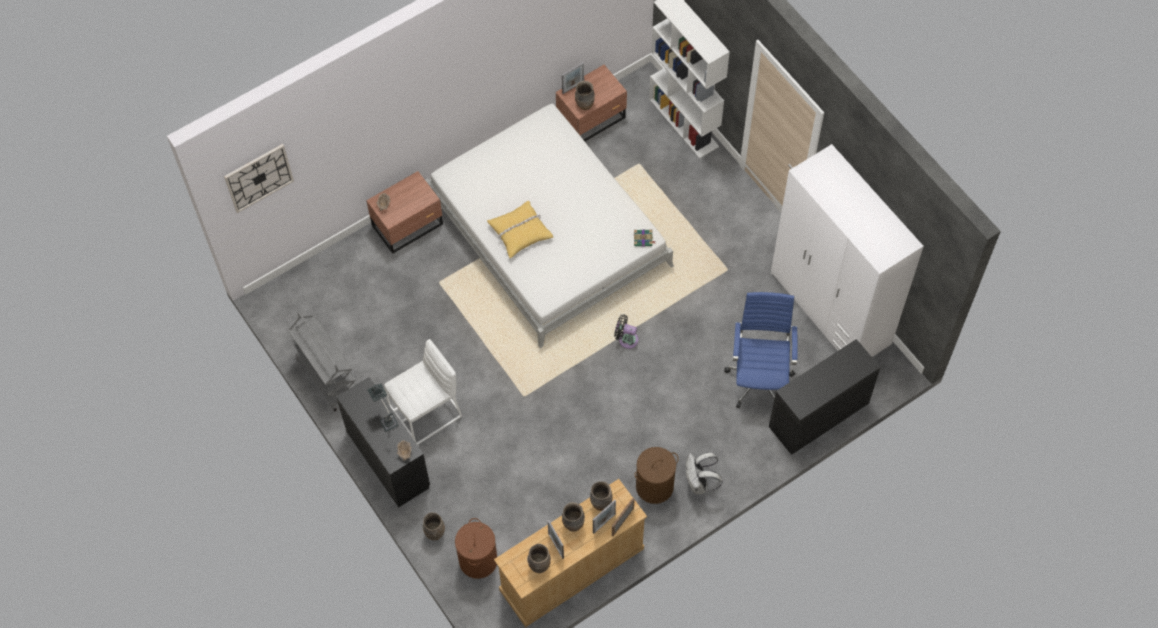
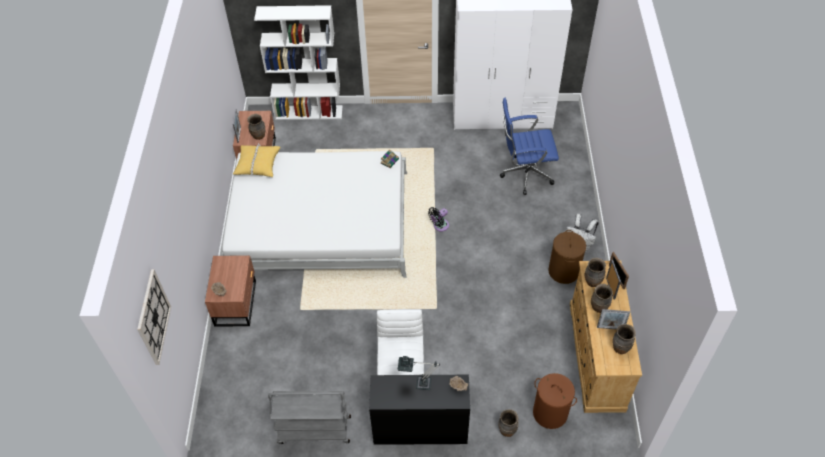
camera: 55 degrees left, 10 degrees down
(520, 232) = (321, 223): yellow pillow -> yellow pillow (257, 164)
(759, 378) = (524, 174): blue office chair -> blue office chair turned 45 degrees counterclockwise
(819, 415) = (573, 160): black desk -> none

